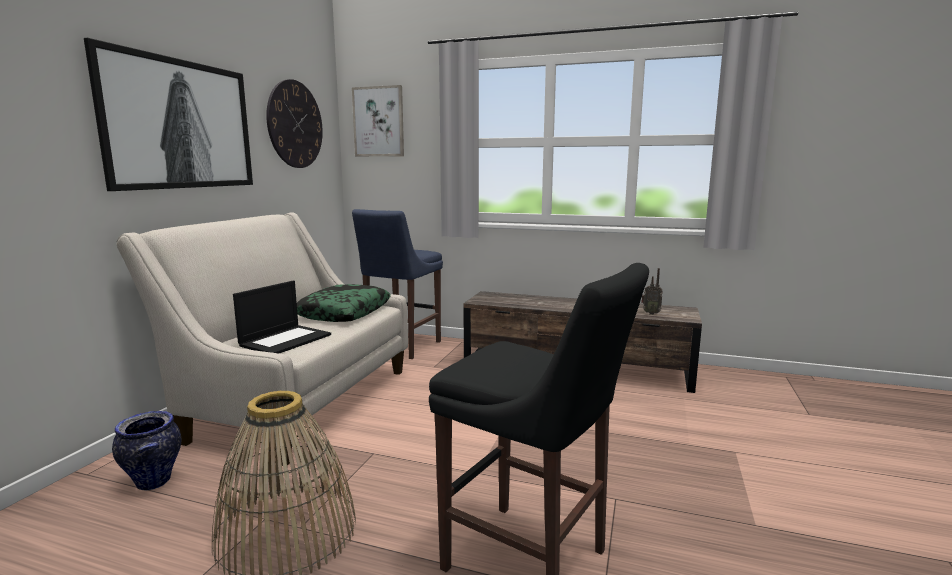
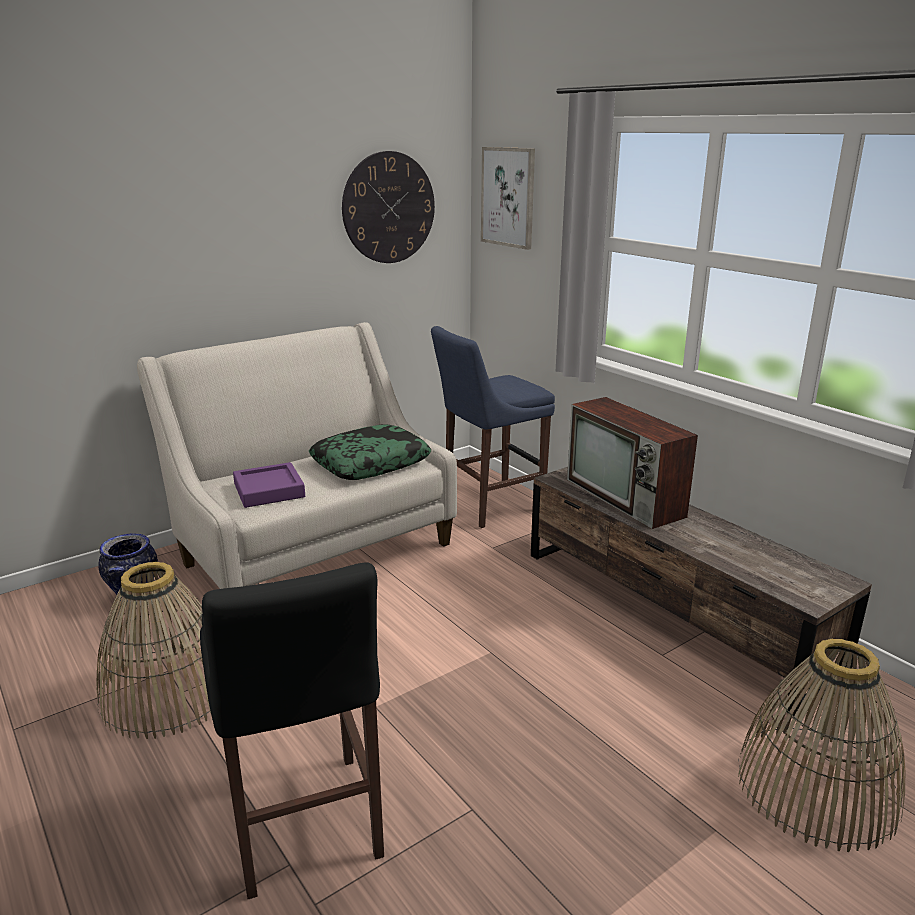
camera: 35 degrees right, 10 degrees up
(180, 124) = (219, 234): picture -> none
(286, 340) = (269, 490): laptop -> purple tray
(533, 301) = (626, 498): none -> television
(650, 313) = (765, 572): radio -> none
(743, 417) = (816, 787): none -> basket

